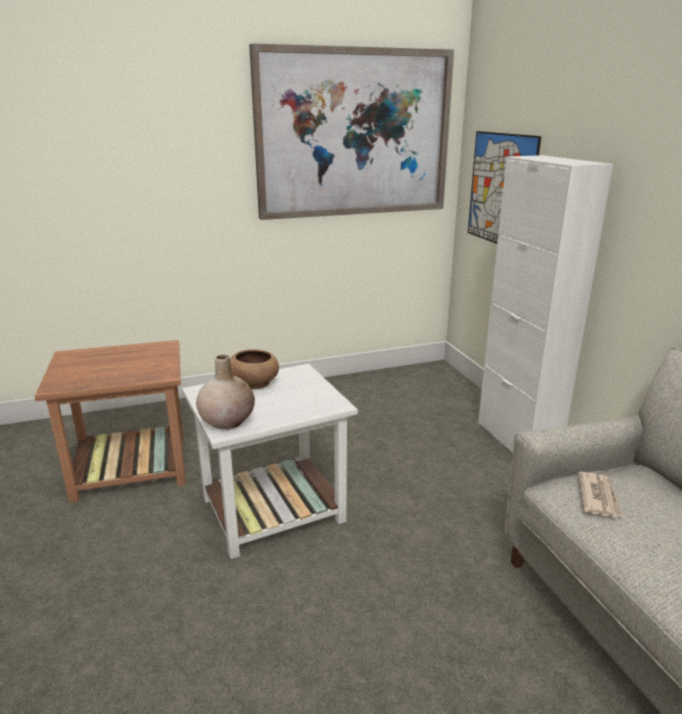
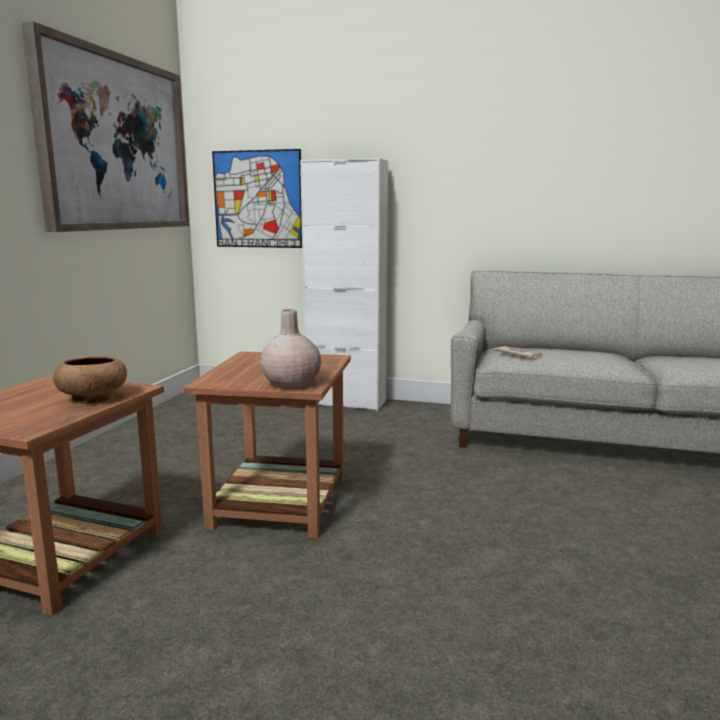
camera: 55 degrees left, 10 degrees down
(254, 383) = (237, 368): brown bowl -> brown bowl (92, 398)
(274, 509) = (280, 501): white side table -> brown side table

